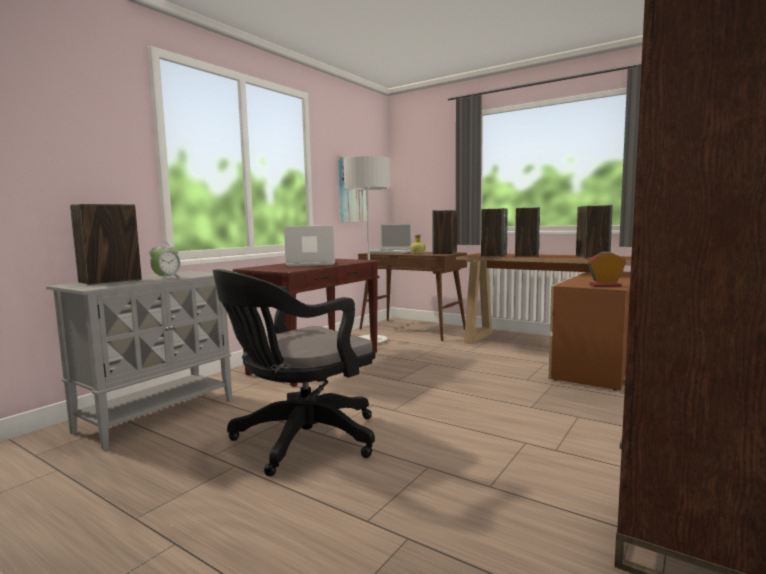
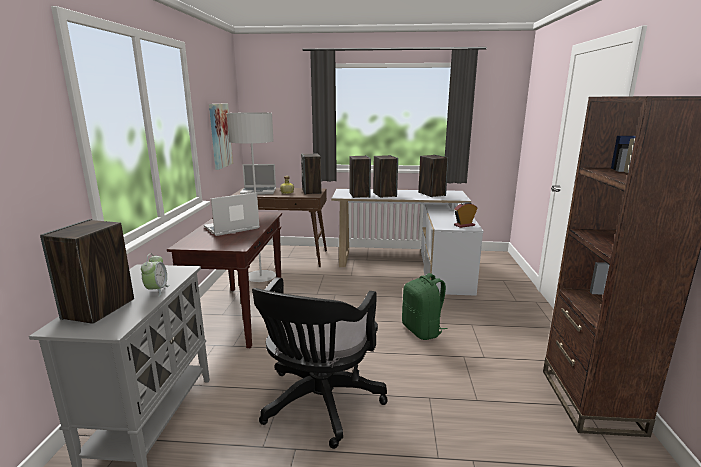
camera: 30 degrees left, 10 degrees up
(498, 409) = (422, 331): none -> green backpack
(557, 353) = (410, 266): brown desk -> white desk

